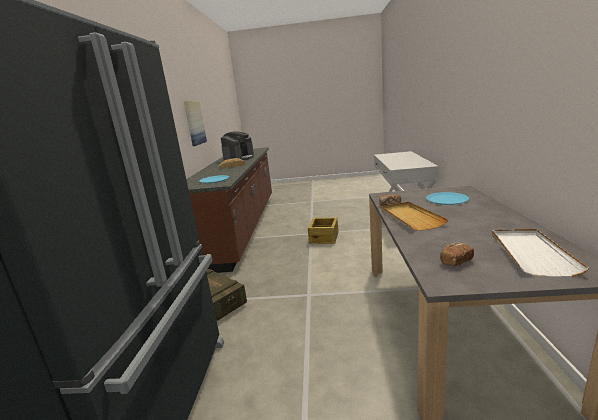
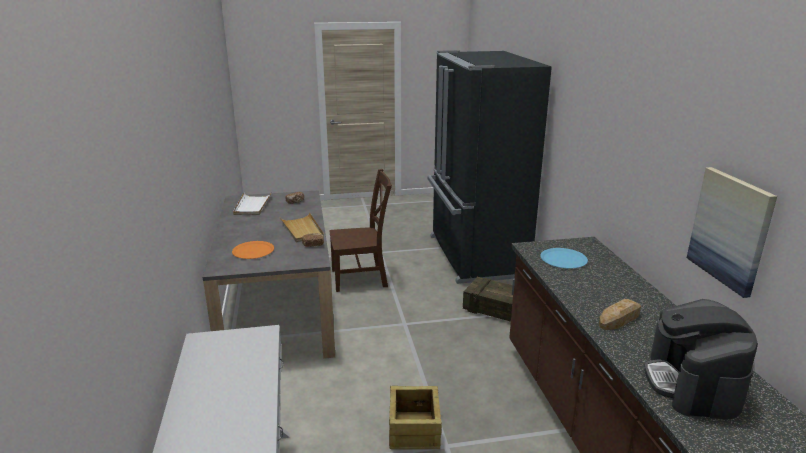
camera: 165 degrees right, 5 degrees up
(346, 369) = (362, 278): none -> brown chair
(447, 199) = (253, 251): blue plate -> orange plate

